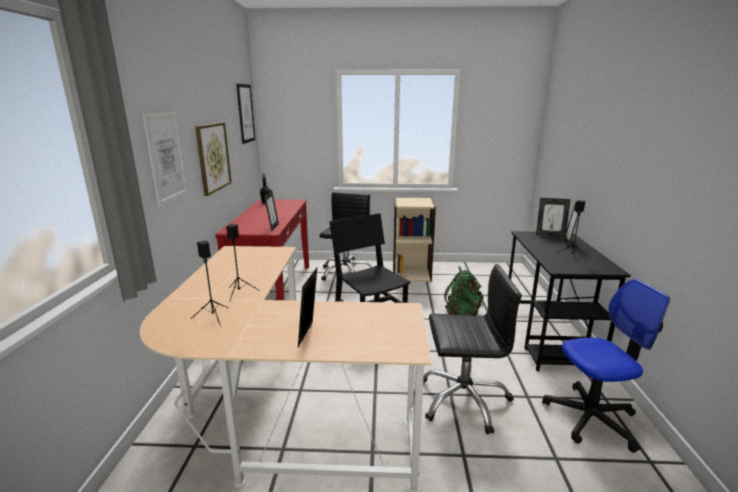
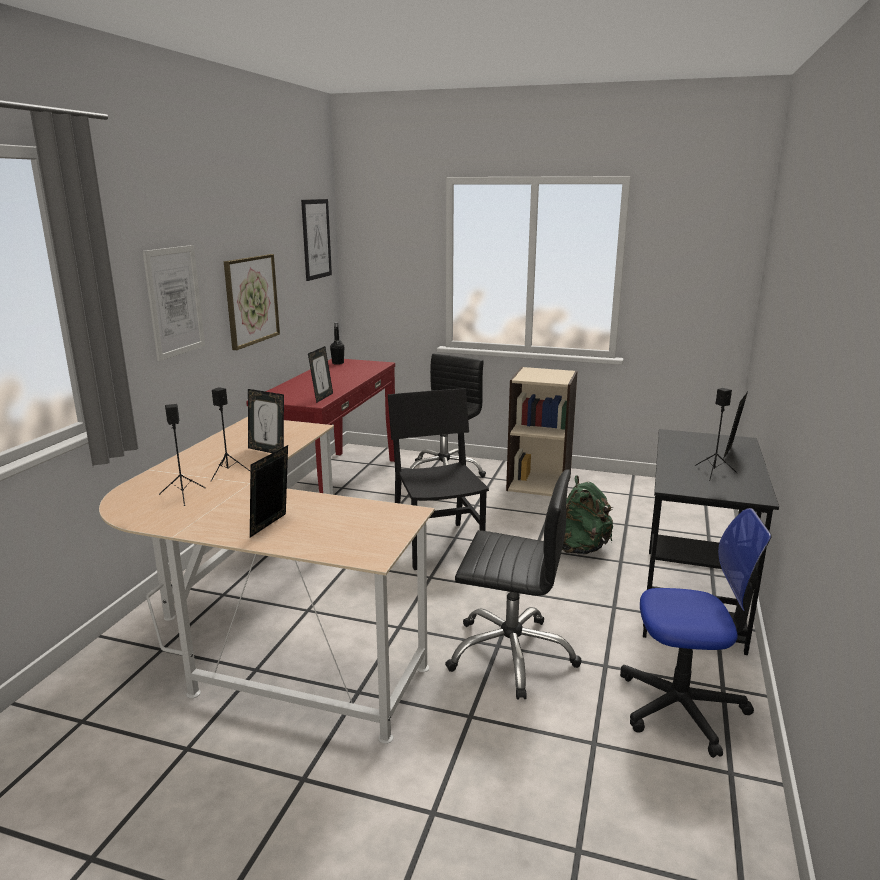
camera: 15 degrees right, 0 degrees up
(550, 235) = (714, 439): picture frame -> picture frame (268, 450)

